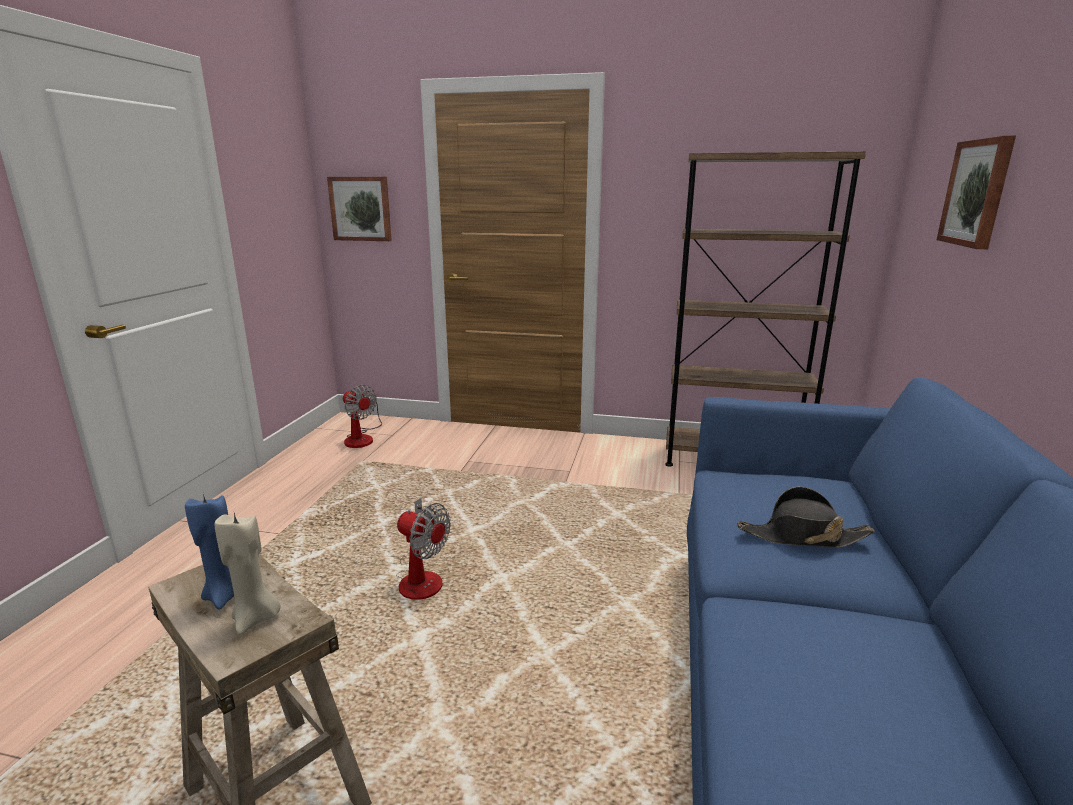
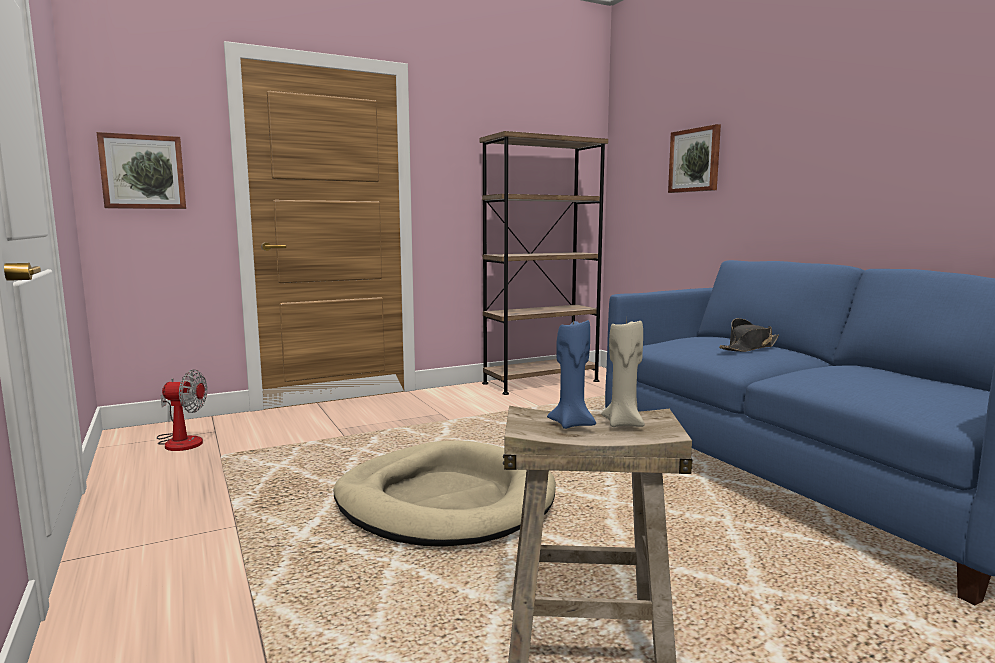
camera: 40 degrees left, 10 degrees down
(421, 577) = (445, 501): fan -> beige dog bed

